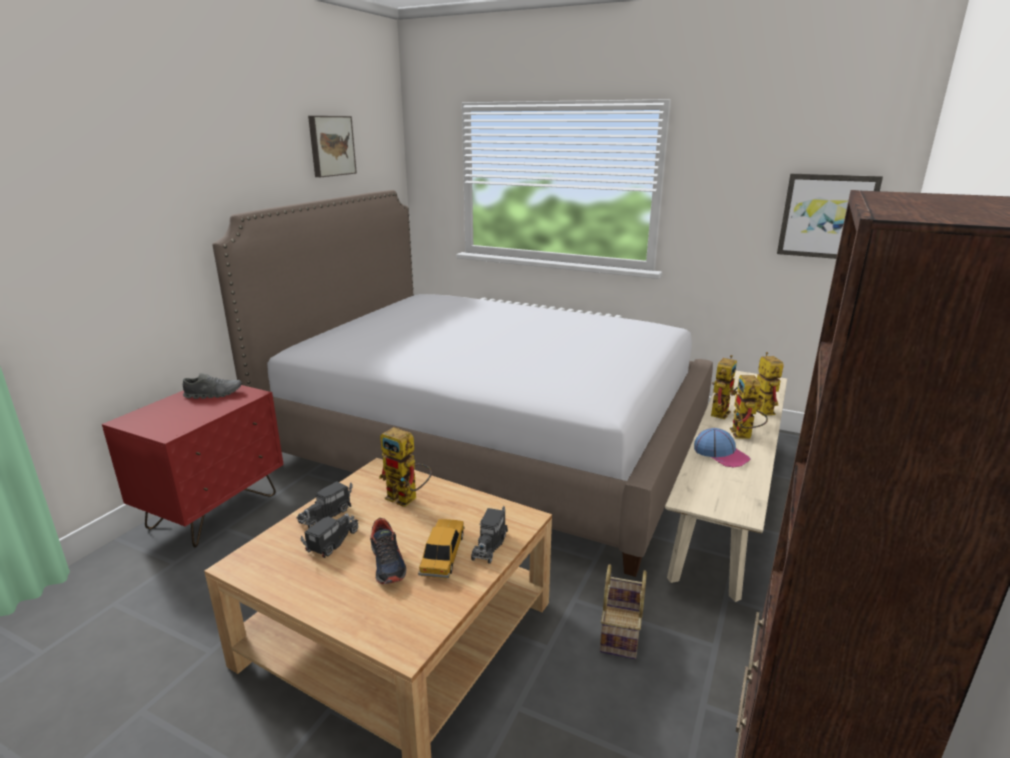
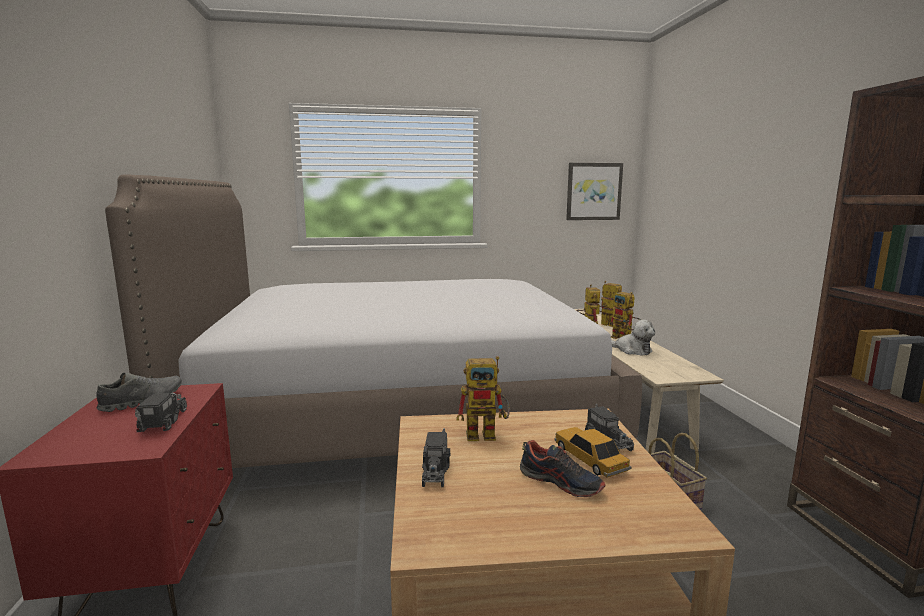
camera: 35 degrees left, 10 degrees down
(330, 146) = (177, 125): picture -> none
(331, 543) = (483, 489): toy truck -> toy truck (163, 422)
(721, 454) = (631, 350): cap -> plush toy

